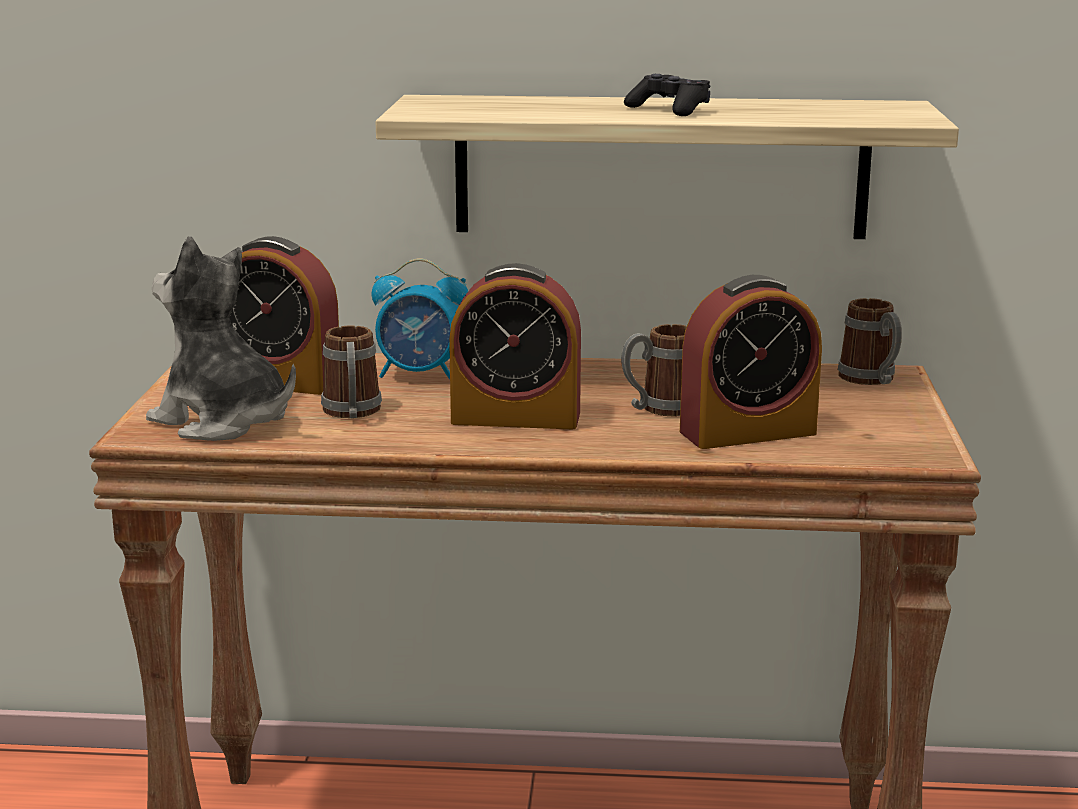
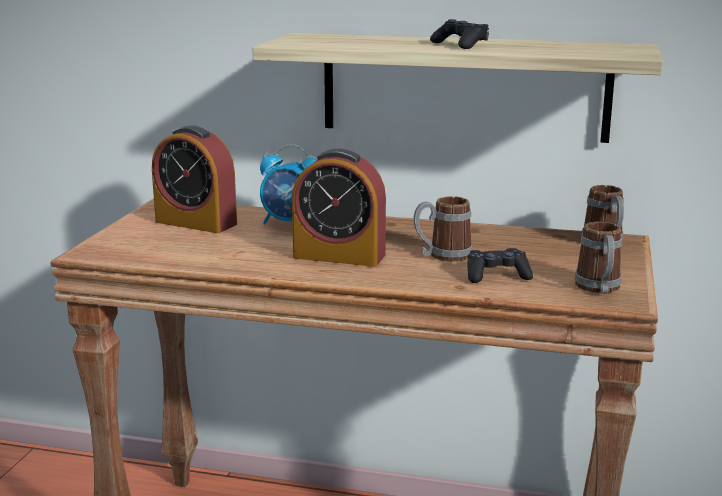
camera: 10 degrees right, 0 degrees up
(223, 422) = (144, 248): plush toy -> none
(352, 413) = (231, 246): mug -> mug (599, 289)
(747, 432) = (496, 276): alarm clock -> black game controller

